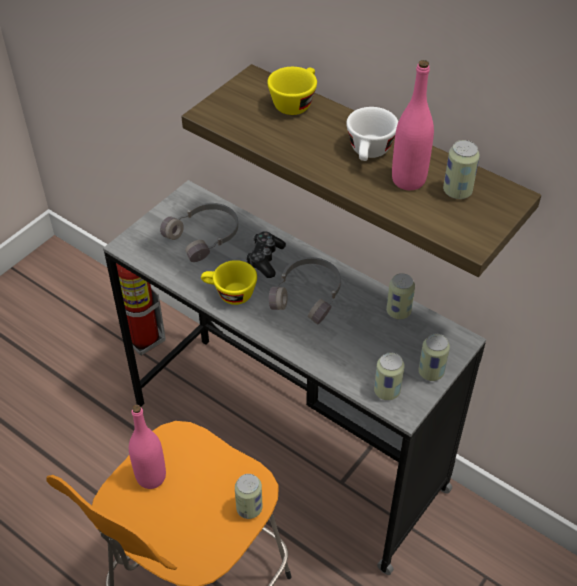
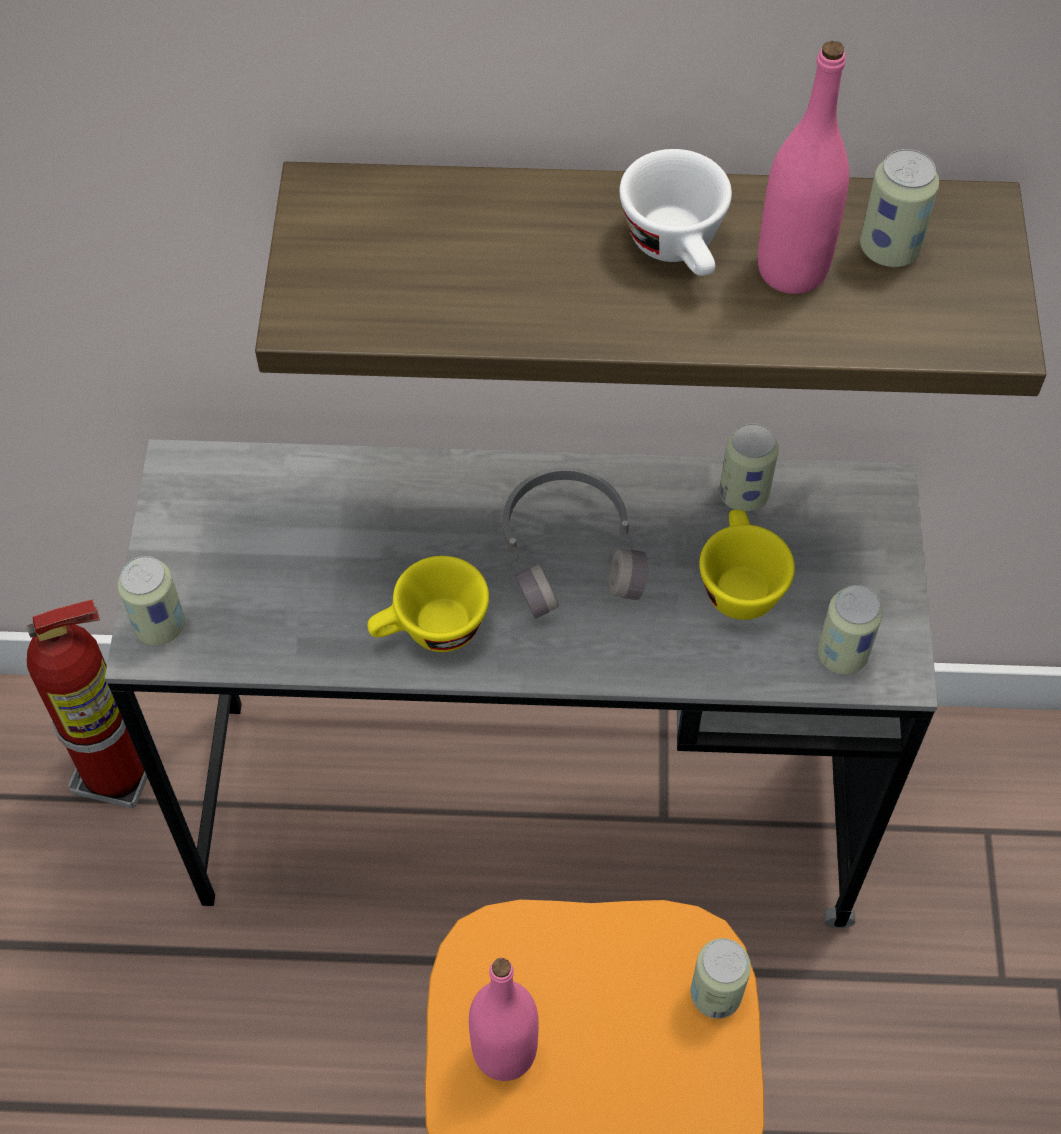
camera: 35 degrees left, 10 degrees up
(205, 236) = (286, 541): grey headphones -> none
(265, 259) = (435, 524): game controller -> none
(295, 102) = (449, 207): yellow cup -> yellow cup (738, 582)
(431, 372) = (881, 576): can -> can (160, 626)

